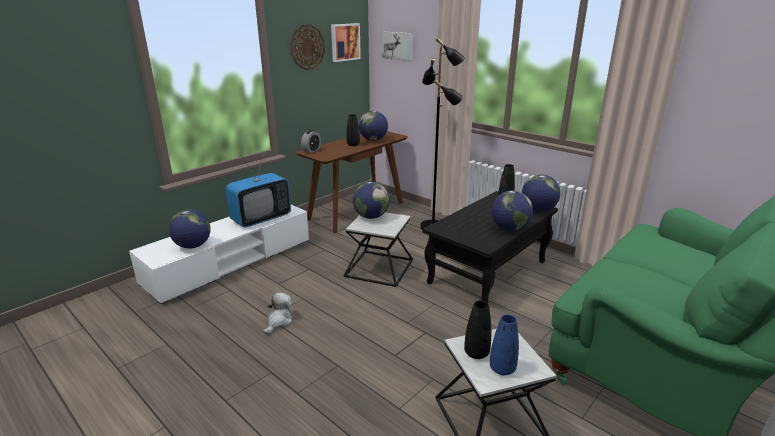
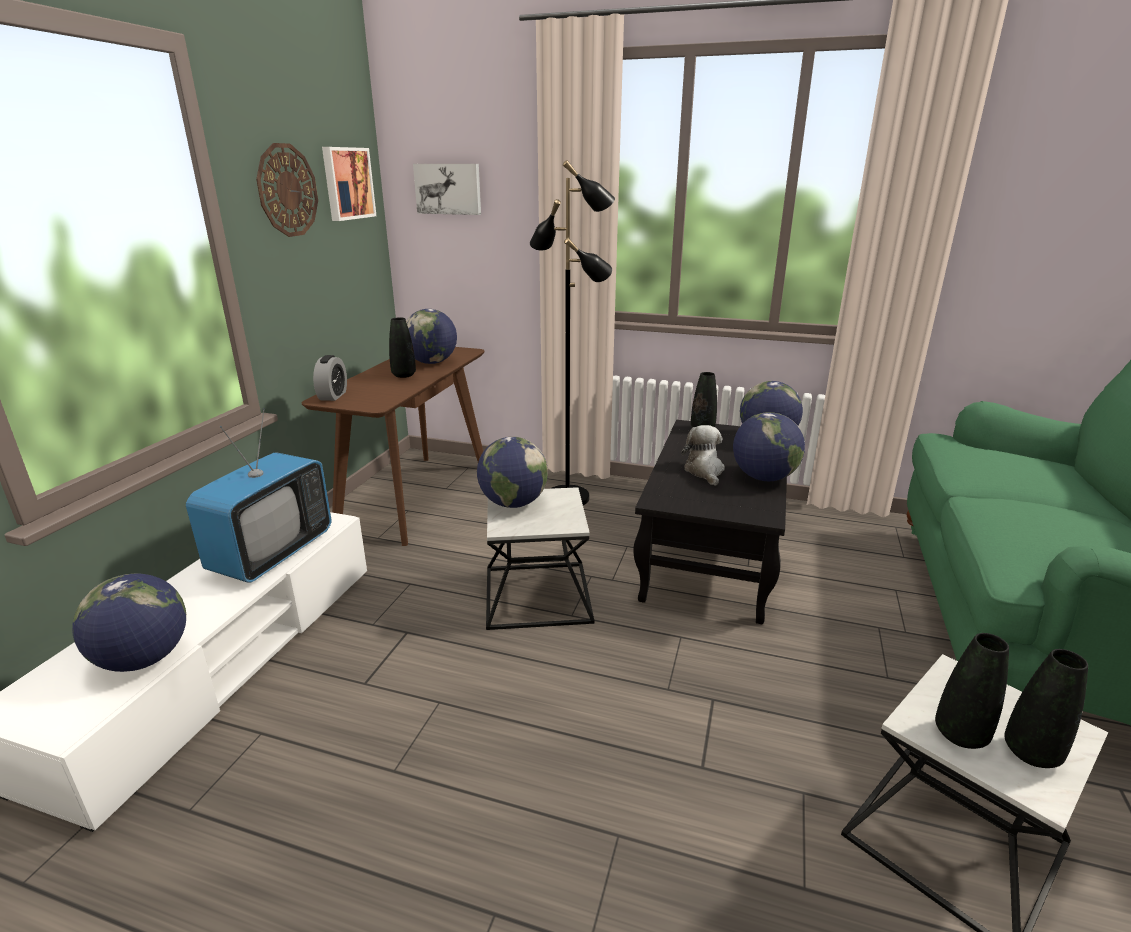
camera: 25 degrees left, 0 degrees up
(278, 321) = (425, 775): plush toy -> plush toy (704, 471)
(502, 369) = (1031, 753): blue vase -> black vase

